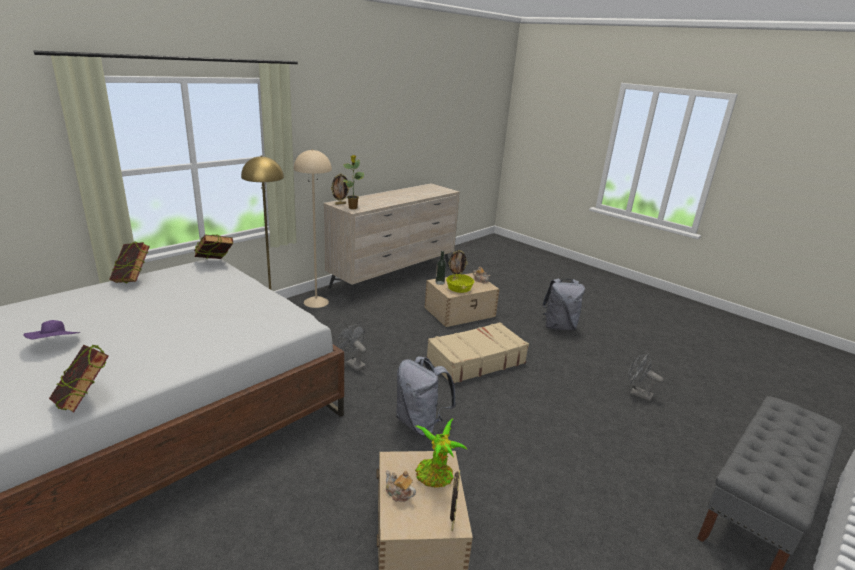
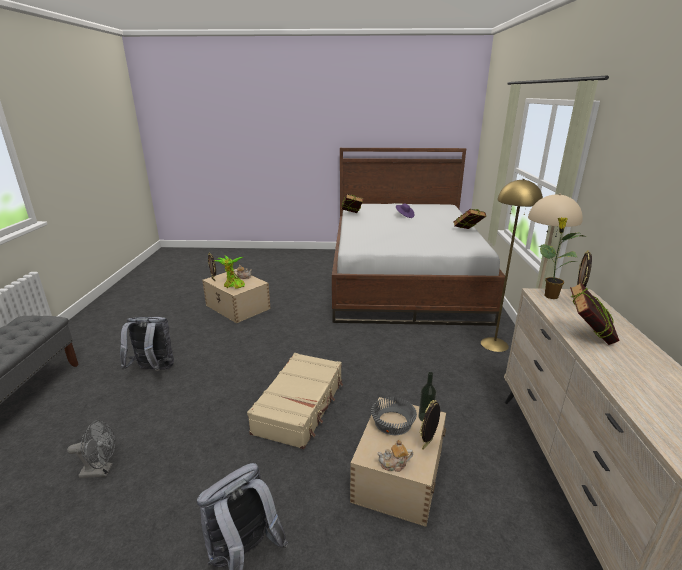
camera: 140 degrees right, 0 degrees up
(215, 263) = (478, 250): book -> book (587, 336)
(353, 363) = (381, 348): grey fan -> none
(420, 423) = (285, 340): grey backpack -> grey backpack (153, 370)
(460, 288) = (392, 423): yellow bowl -> grey bowl

